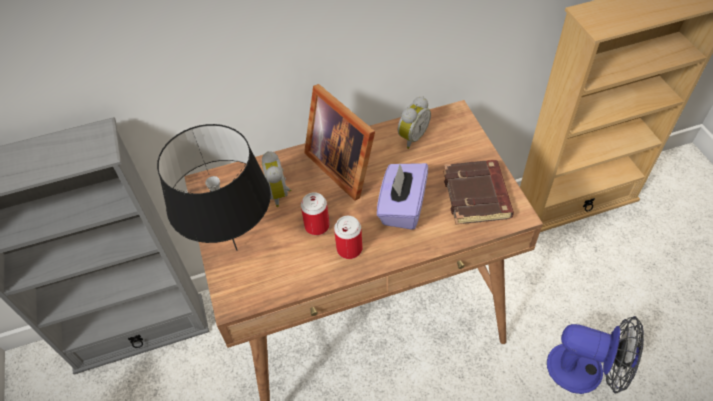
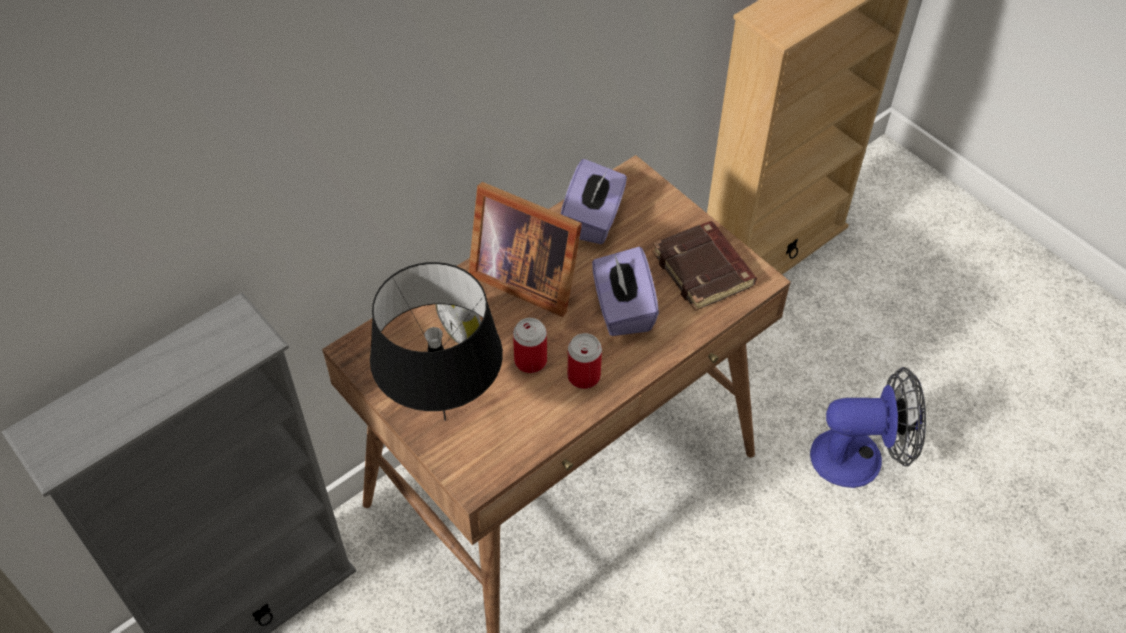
camera: 25 degrees left, 0 degrees up
(411, 137) = (593, 219): alarm clock -> purple tissue box

